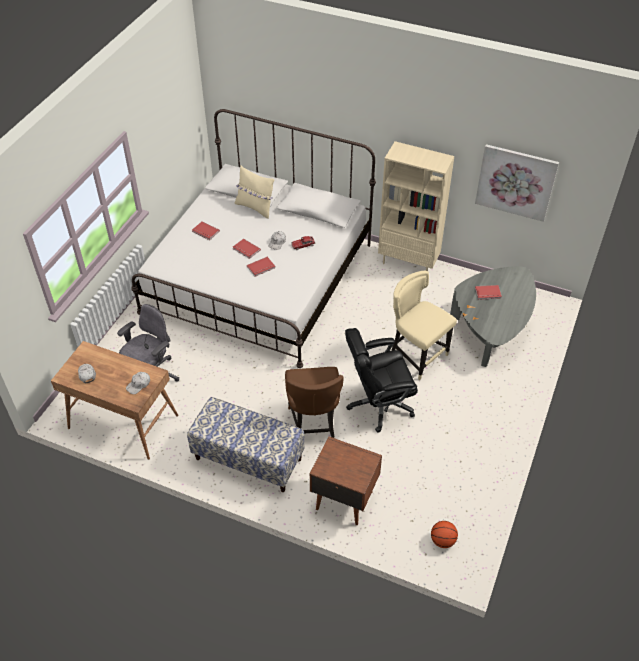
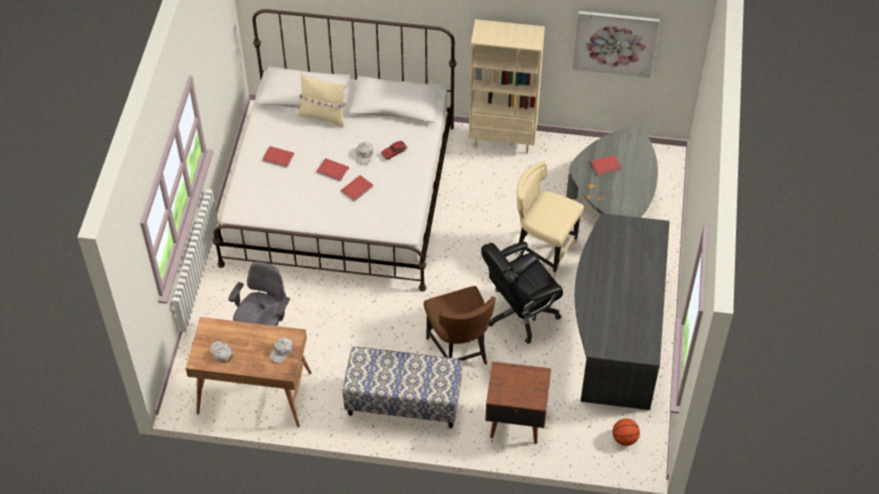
camera: 15 degrees left, 5 degrees up
(462, 440) = (616, 332): none -> grey desk

